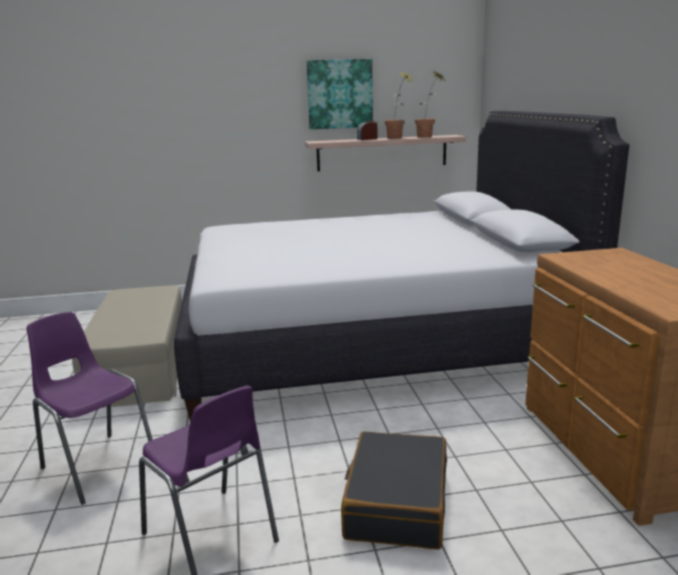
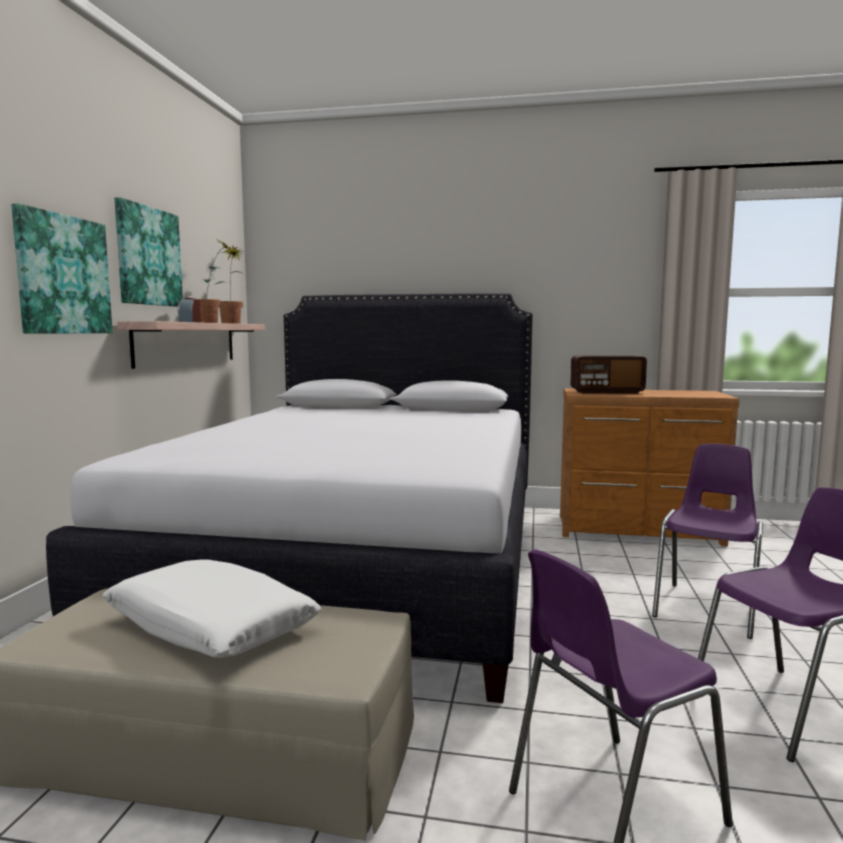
camera: 70 degrees left, 10 degrees down
(135, 310) = (210, 626): none -> white pillow
(260, 117) = (62, 275): none -> picture
(396, 503) = (708, 608): black suitcase -> purple chair
(605, 263) = (606, 392): none -> radio

